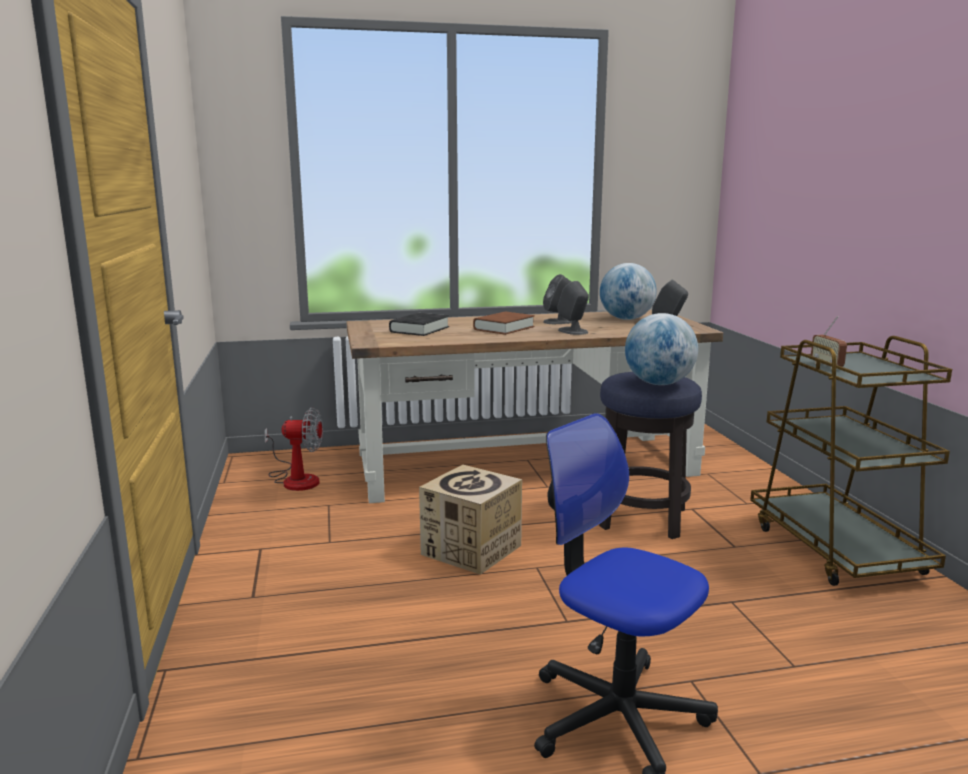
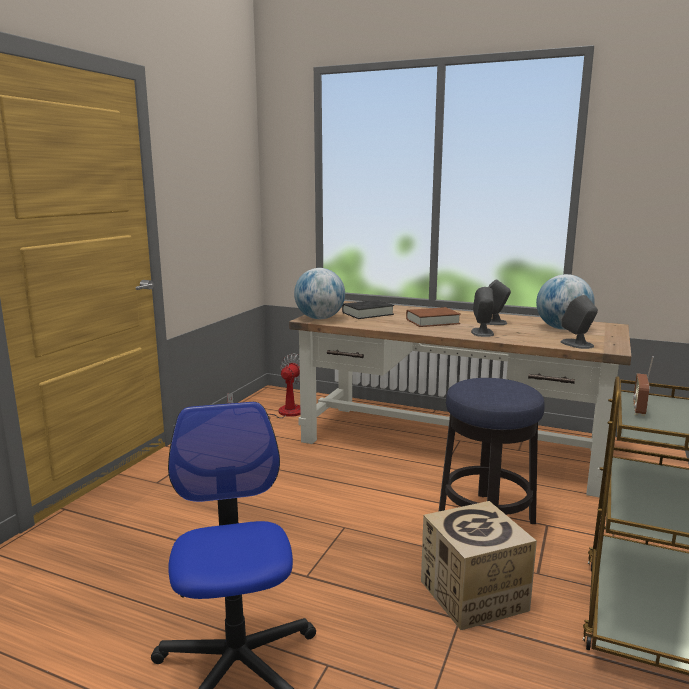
camera: 35 degrees right, 0 degrees up
(296, 479) = (281, 412): fan -> fan turned 105 degrees counterclockwise
(471, 550) = (318, 497): cardboard box -> cardboard box (473, 595)
(658, 384) = (491, 394): globe -> globe (320, 318)

